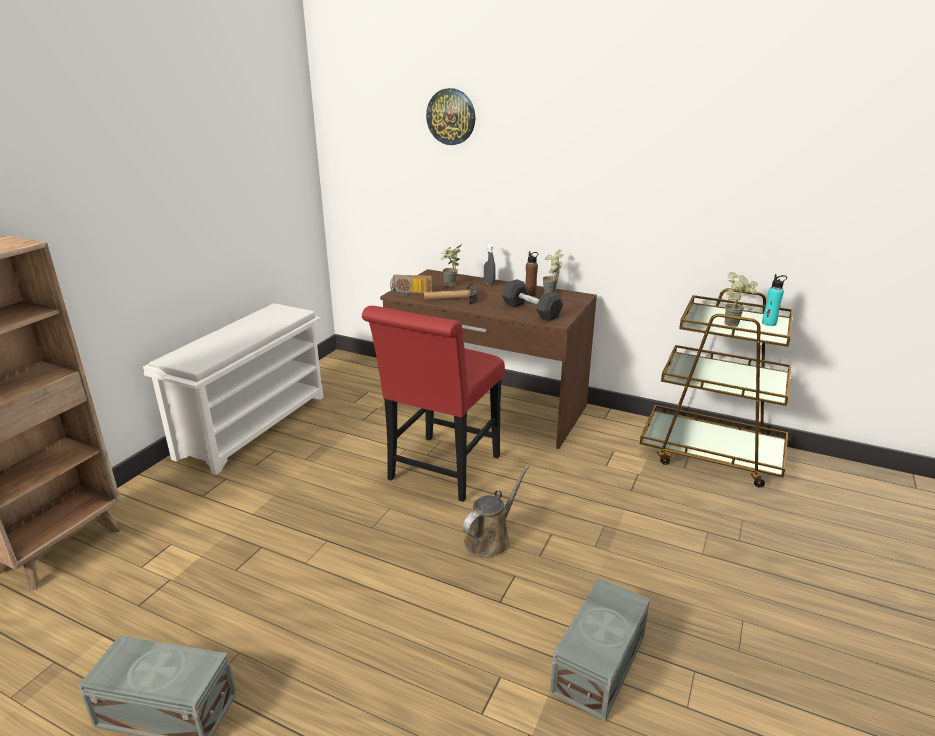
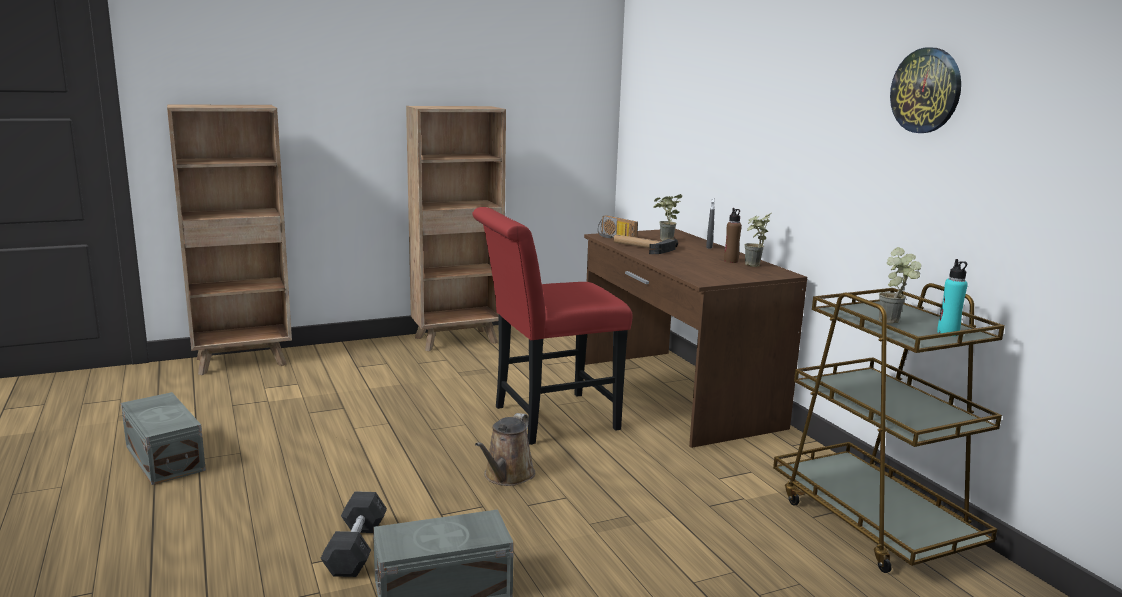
camera: 40 degrees right, 10 degrees down
(254, 425) = (458, 340): white shoe rack -> brown bookcase
(451, 117) = (710, 57): wall clock -> wall clock (926, 90)
(490, 539) = (507, 476): brown watering can -> brown watering can turned 120 degrees clockwise
(531, 311) = (698, 270): grey dumbbell -> grey dumbbell (356, 549)

